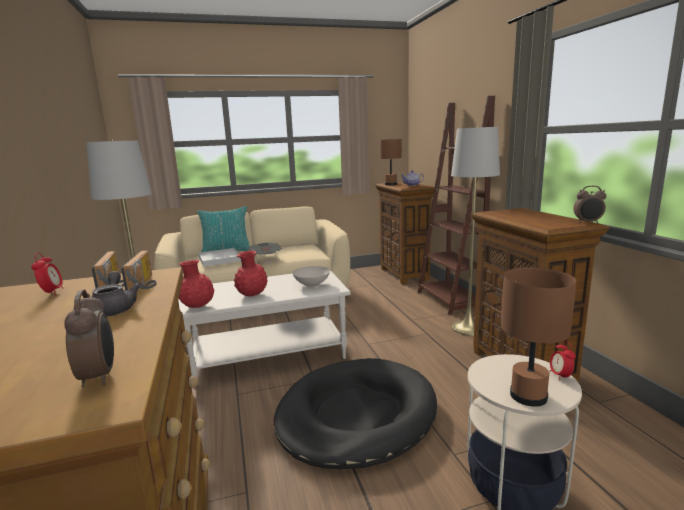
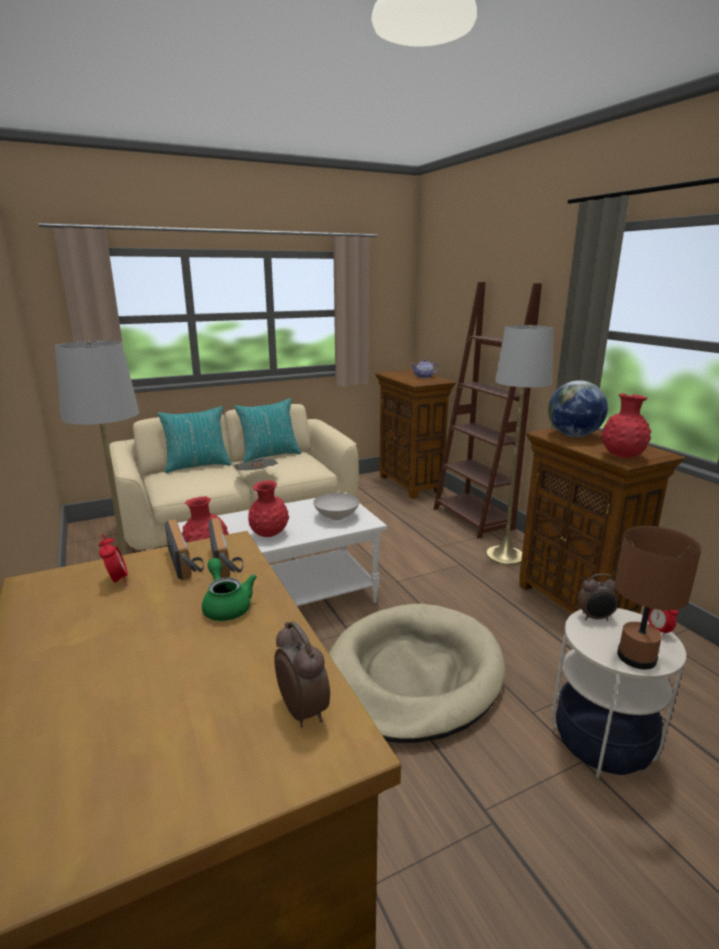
camera: 10 degrees left, 5 degrees up
(115, 308) = (226, 605): grey teapot -> green teapot
(219, 259) = (196, 478): white tray -> none
(283, 246) = (269, 455): none -> turquoise pillow
(356, 415) = (413, 675): black dog bed -> beige dog bed
(390, 184) = (396, 375): brown table lamp -> none
(510, 214) = (573, 435): none -> globe
(546, 225) = (622, 456): none -> red vase
(588, 223) = (662, 452): alarm clock -> alarm clock (595, 618)

